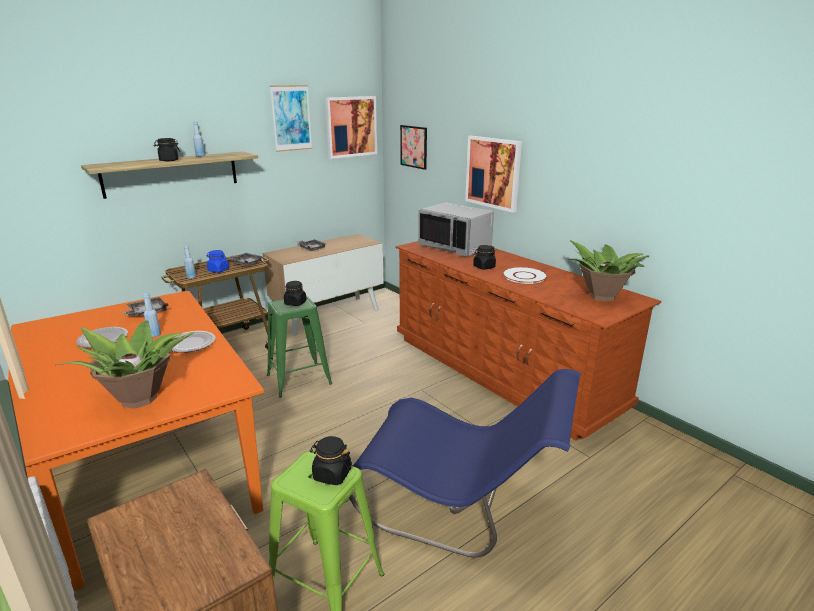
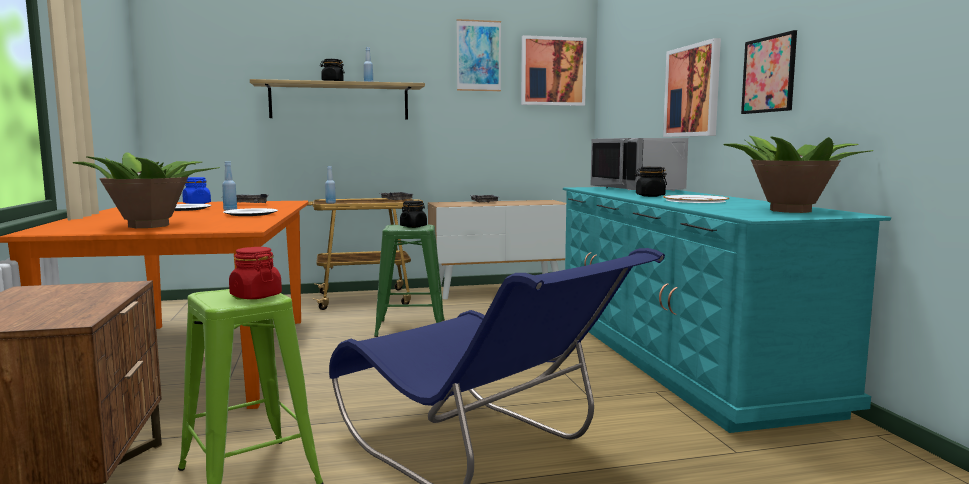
camera: 25 degrees right, 15 degrees down
(218, 270) = (362, 202): blue jar -> blue jar (196, 203)
(331, 474) = (255, 296): black jar -> red jar
(414, 146) = (620, 87): picture -> picture (769, 74)
(501, 371) = (676, 356): brown dresser -> turquoise dresser

